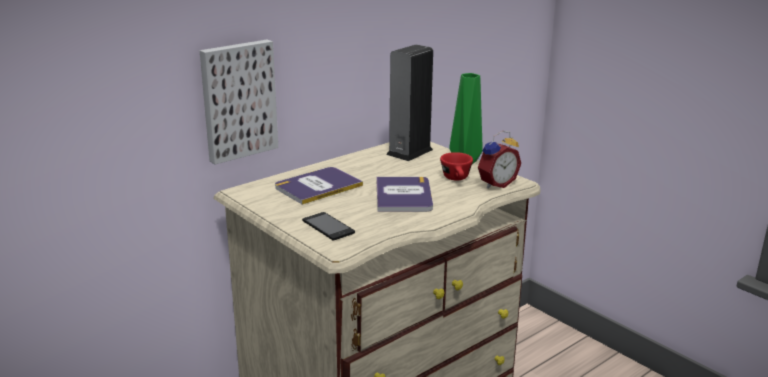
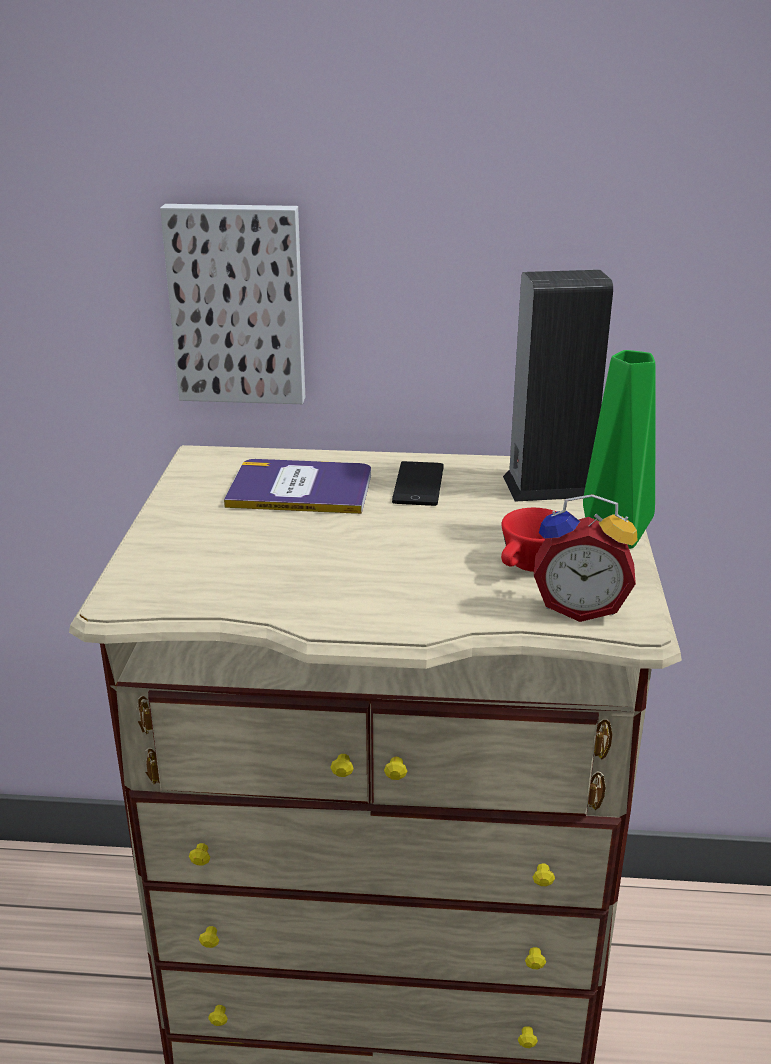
camera: 45 degrees right, 5 degrees up
(328, 227) = (182, 558): phone -> phone (418, 484)
(403, 195) = (384, 557): book -> none

